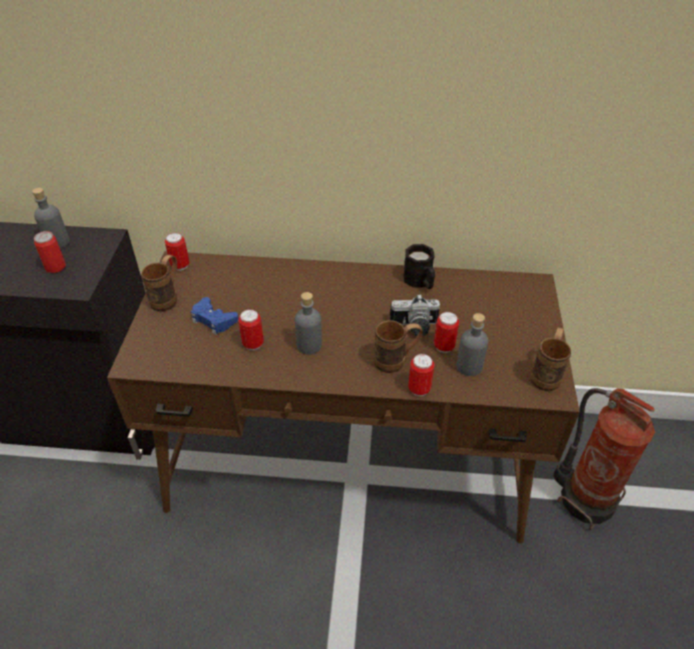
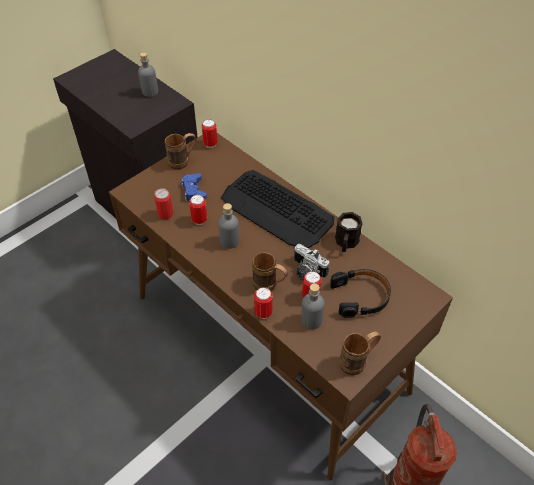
camera: 40 degrees right, 5 degrees up
(55, 267) = (134, 108): can -> can (165, 214)
(323, 289) = (277, 210): none -> keyboard
(485, 319) = (361, 296): none -> black headphones

